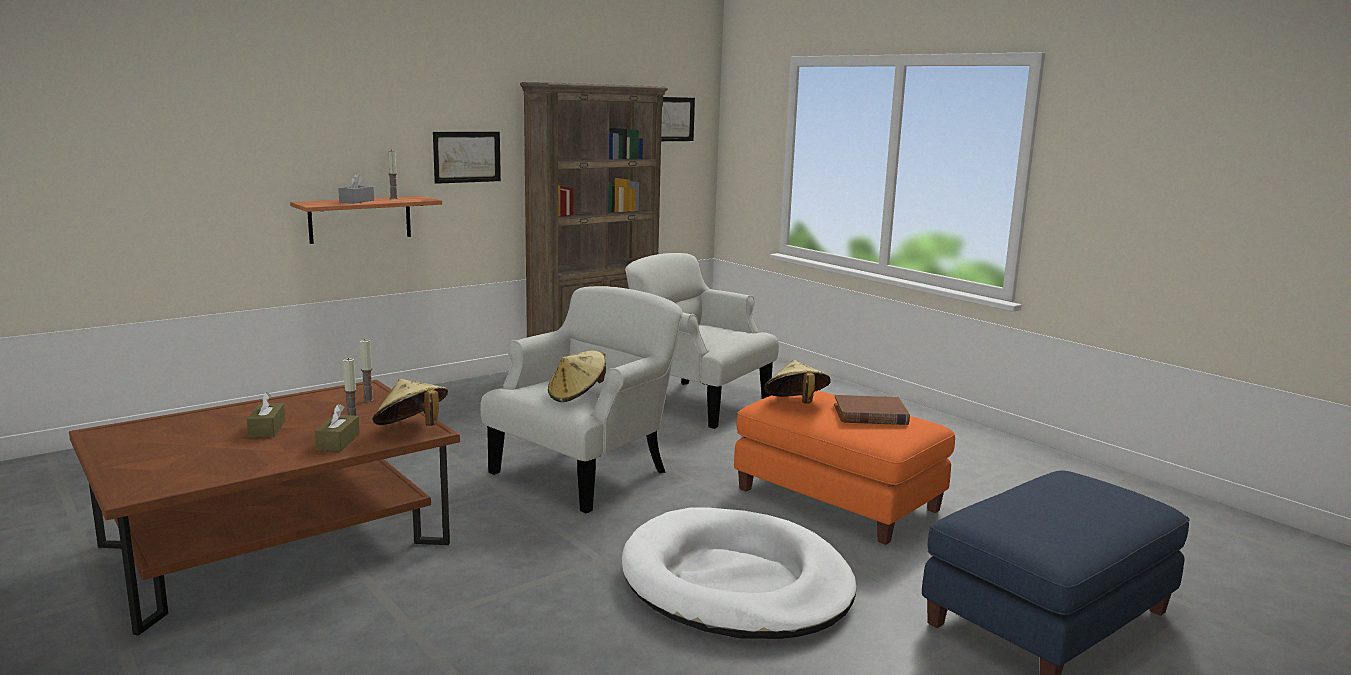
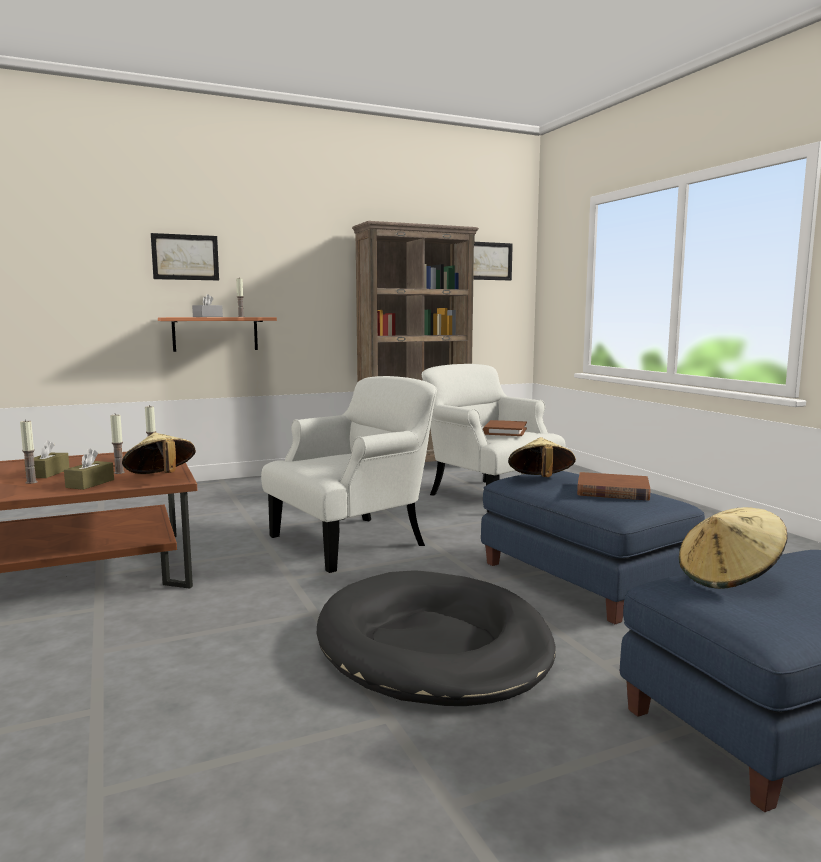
camera: 15 degrees right, 5 degrees down
(264, 444) = (31, 482): none -> candle
(467, 157) = (306, 287): picture -> picture (185, 257)
(577, 395) = (335, 465): beige hat -> beige hat (729, 577)
(718, 333) = (504, 431): none -> brown book
(736, 582) = (433, 645): white dog bed -> black dog bed
(838, 500) = (583, 580): orange ottoman -> blue ottoman

